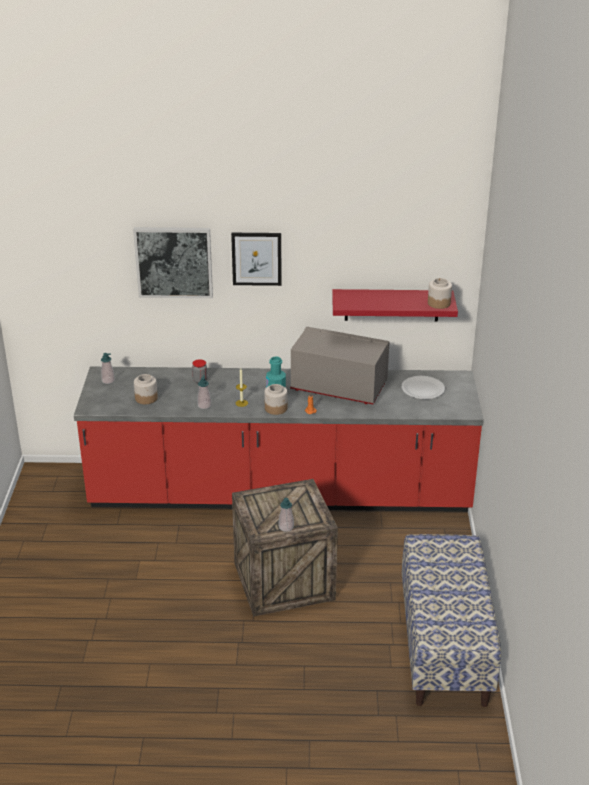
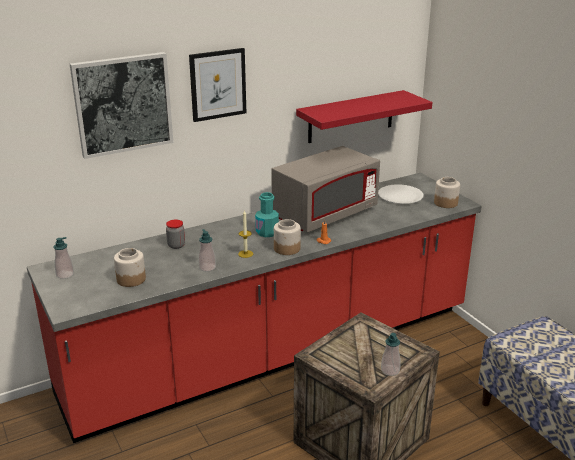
camera: 30 degrees left, 5 degrees down
(338, 387) = (325, 214): grey microwave -> grey microwave turned 150 degrees clockwise
(438, 303) = (408, 100): jar -> jar (445, 203)

